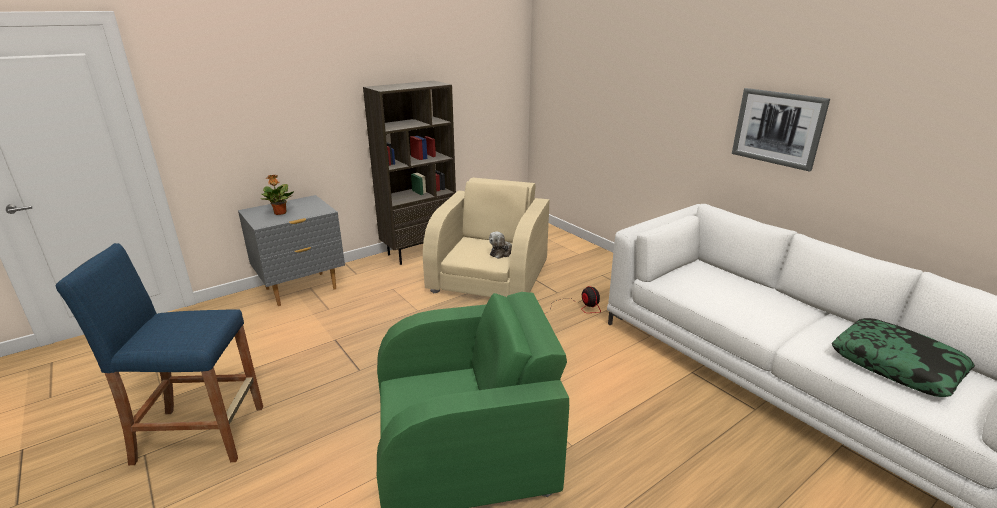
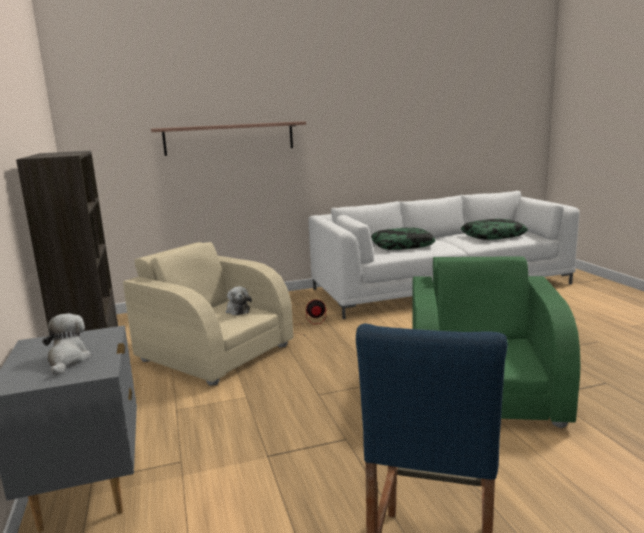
camera: 70 degrees left, 10 degrees down
(280, 213) = (68, 360): potted plant -> plush toy
(642, 88) = (229, 138): none -> shelf
(730, 290) = (402, 245): none -> pillow
(777, 128) = (349, 144): picture -> none

